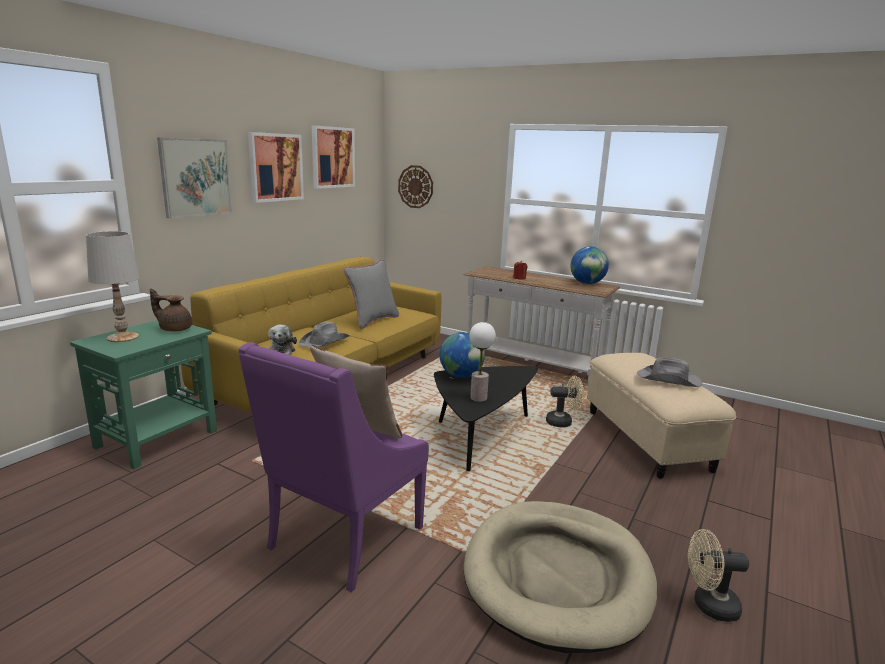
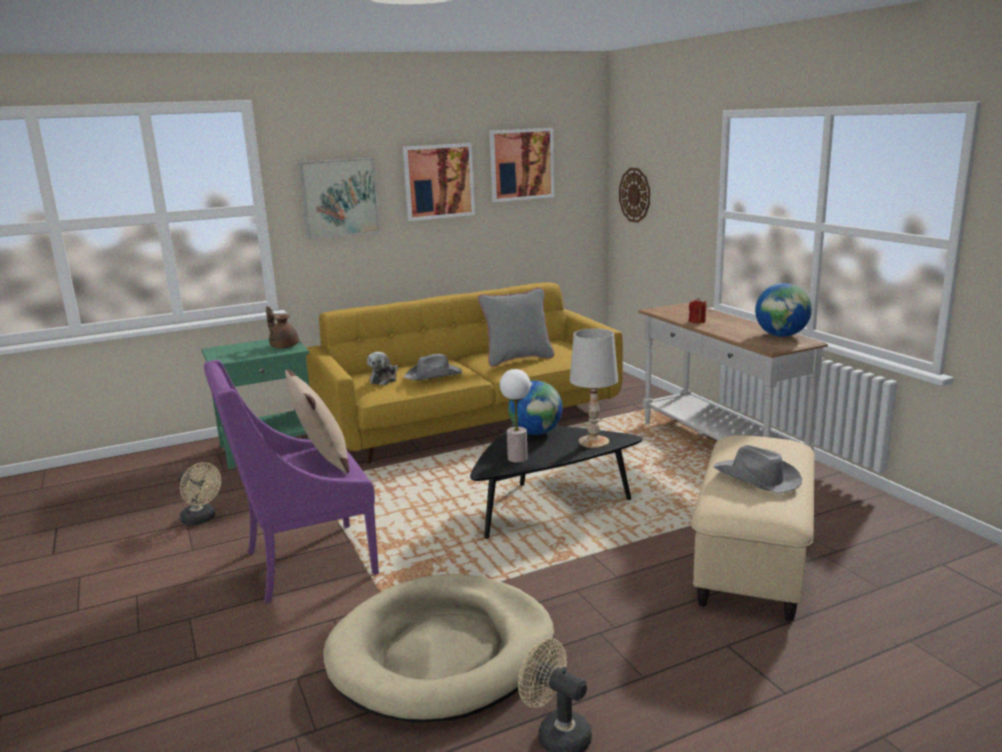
camera: 35 degrees right, 0 degrees up
(122, 337) = (238, 349): white table lamp -> white table lamp (593, 441)
(563, 422) = (667, 516): beige fan -> beige fan (201, 520)

